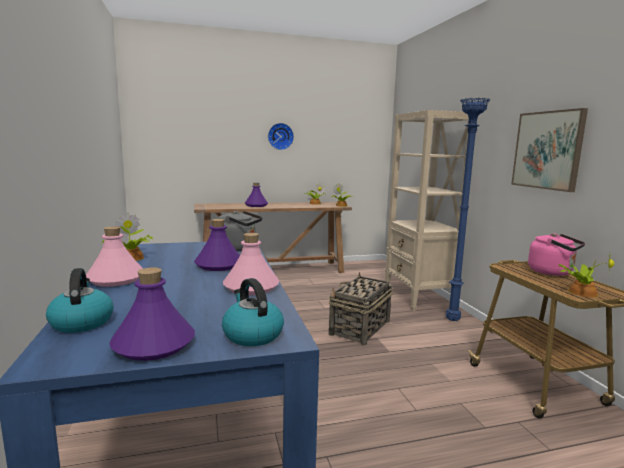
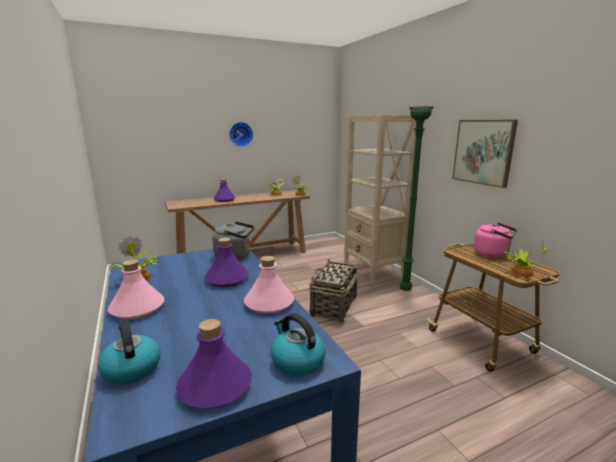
camera: 10 degrees left, 5 degrees up
(451, 320) = (404, 290): blue floor lamp -> green floor lamp

